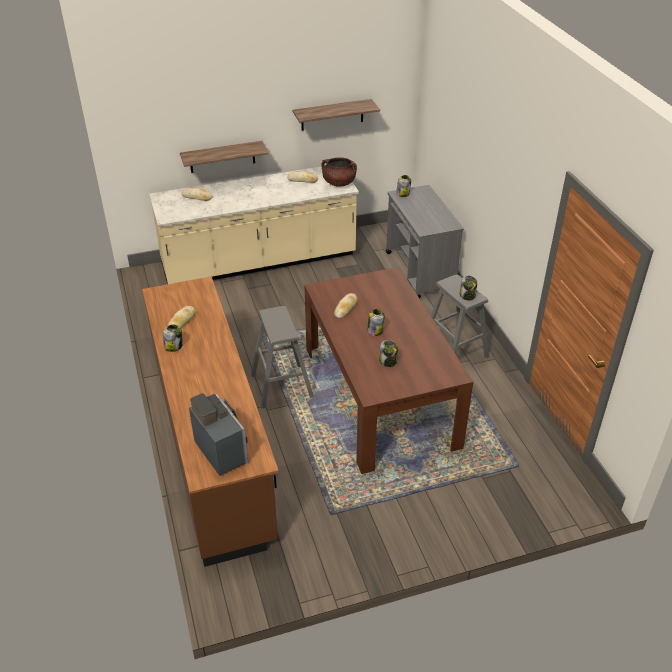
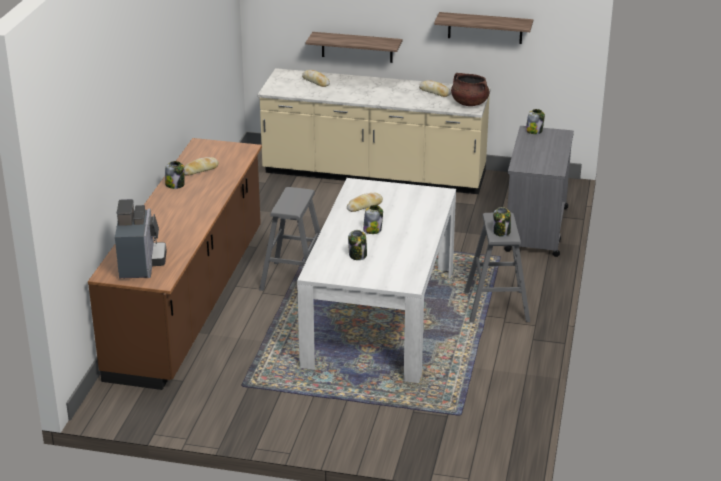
camera: 30 degrees right, 10 degrees down
(379, 396) = (380, 316): brown dining table -> white dining table

